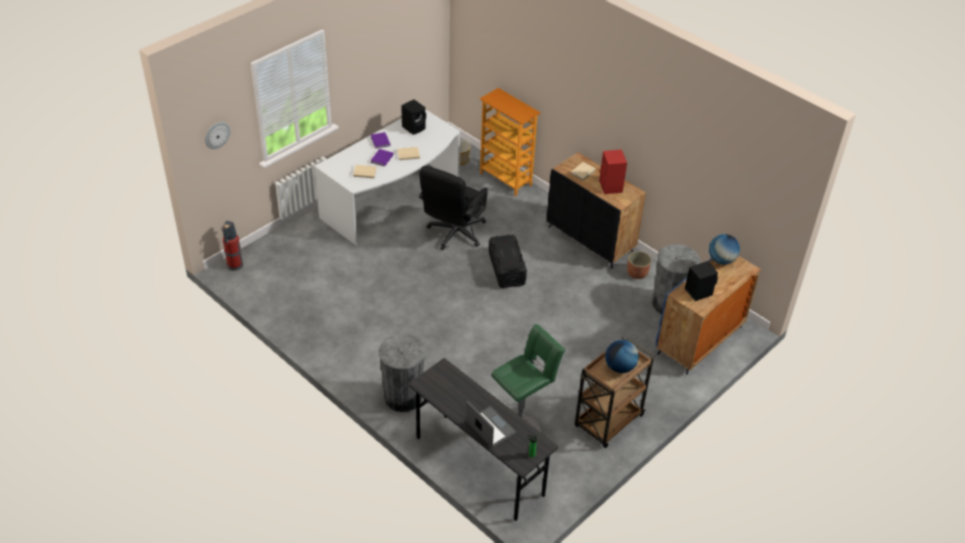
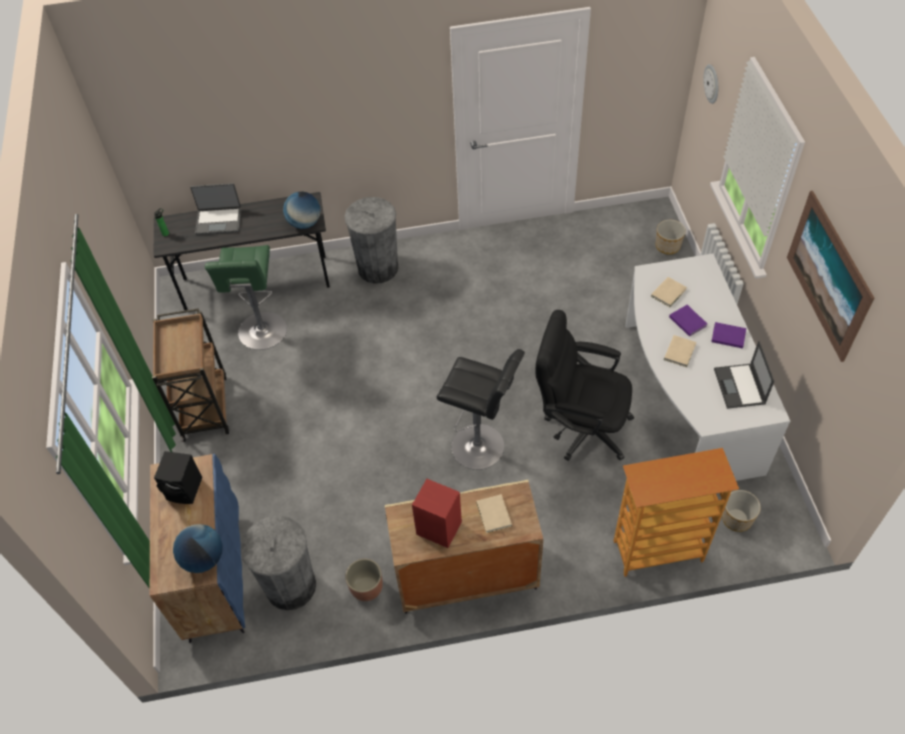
camera: 130 degrees right, 10 degrees up
(234, 265) = (658, 218): fire extinguisher -> none
(262, 251) = (668, 246): none -> planter
(379, 43) = (828, 275): none -> picture
(414, 127) = (740, 387): black speaker -> laptop
(453, 235) = (580, 426): black office chair -> black office chair turned 45 degrees counterclockwise
(506, 269) = (481, 447): black storage box -> black stool
(591, 239) = (465, 576): black cabinet -> beige cabinet
(620, 367) = (177, 350): globe -> globe (304, 223)

